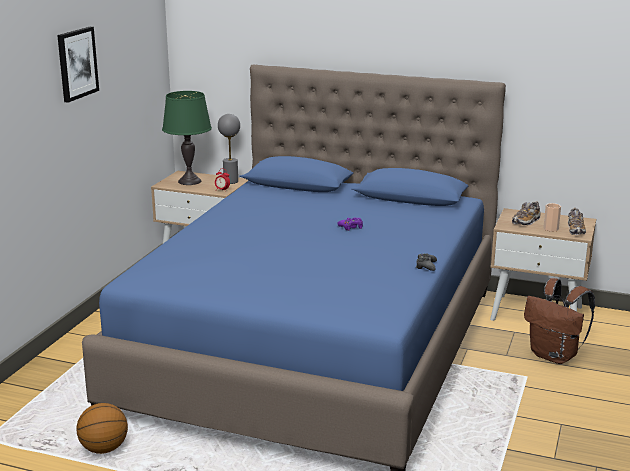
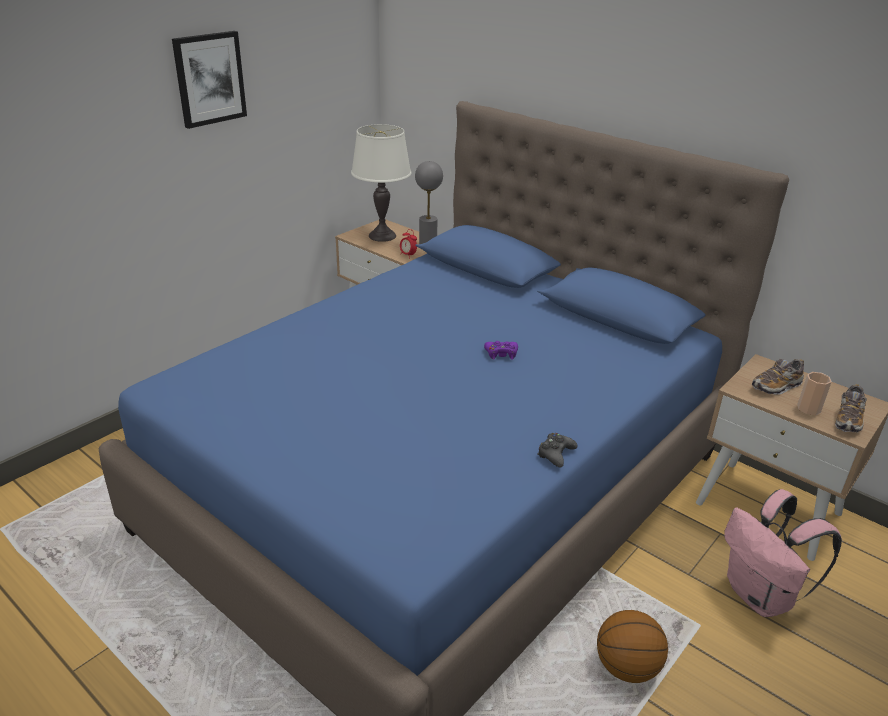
camera: 20 degrees right, 10 degrees up
(104, 449) = (102, 584): basketball -> basketball (627, 667)
(189, 181) = (382, 236): green table lamp -> white table lamp
(555, 356) = (761, 596): brown backpack -> pink backpack

